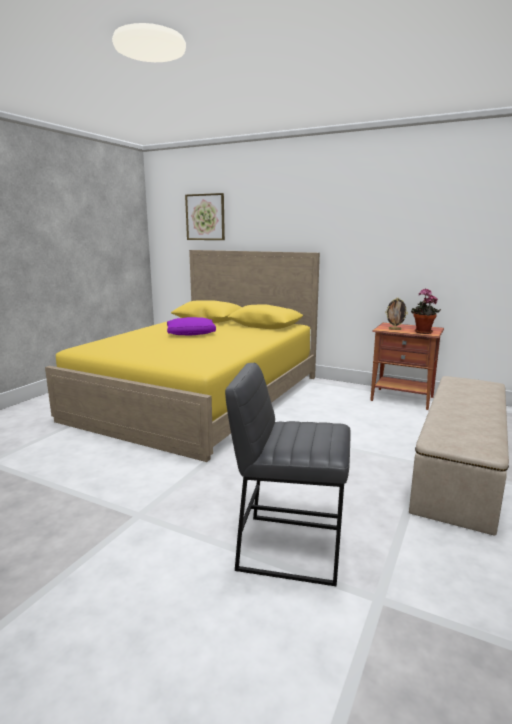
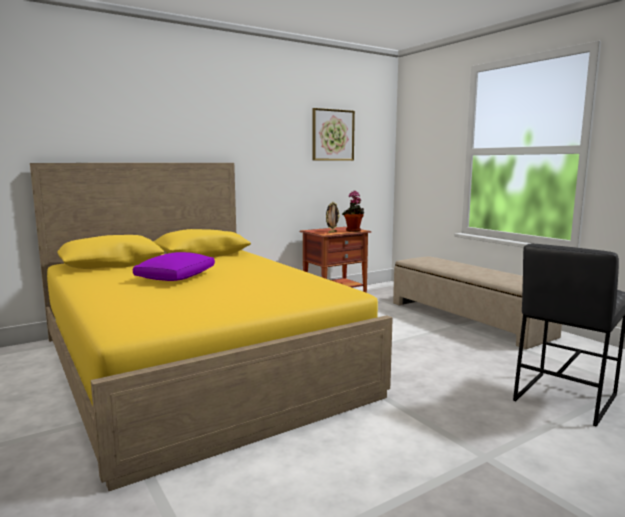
camera: 60 degrees left, 5 degrees down
(205, 217) = (54, 112): picture -> picture (333, 135)

